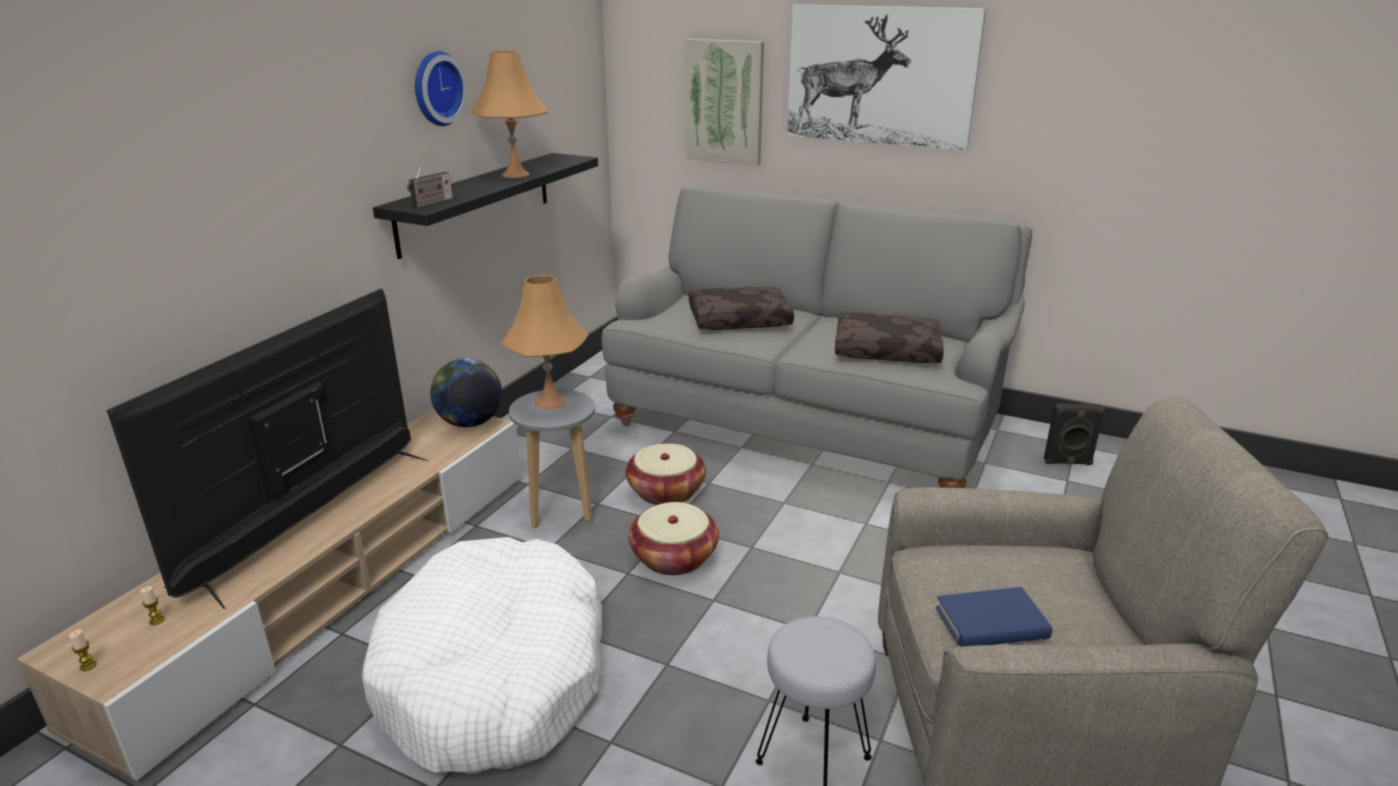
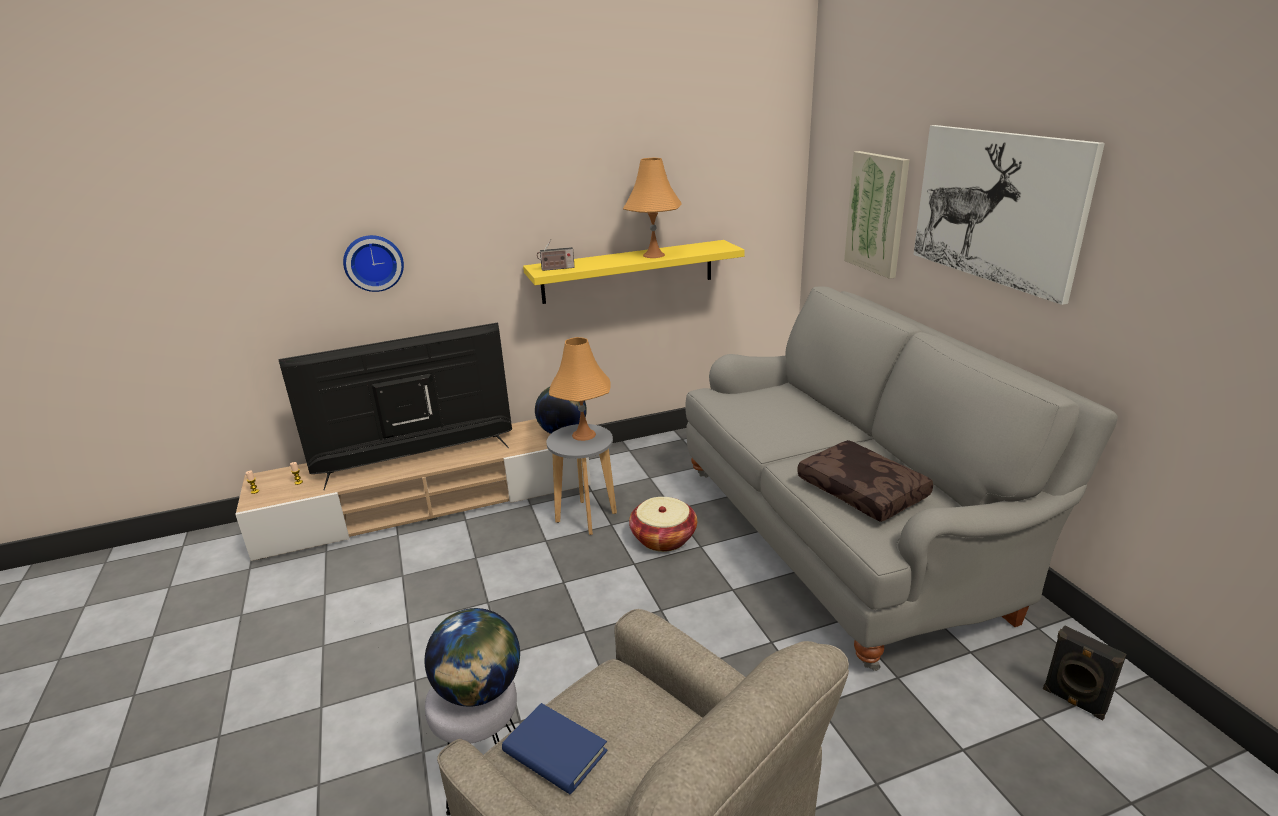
camera: 45 degrees right, 0 degrees up
(435, 88) = (594, 184): wall clock -> wall clock (373, 262)
(476, 202) = (628, 271): black shelf -> yellow shelf
(494, 676) = (421, 602): white dog bed -> none
(674, 557) = (603, 588): basket -> none
(740, 320) = (787, 418): brown pillow -> none
(830, 641) = (479, 690): none -> globe

